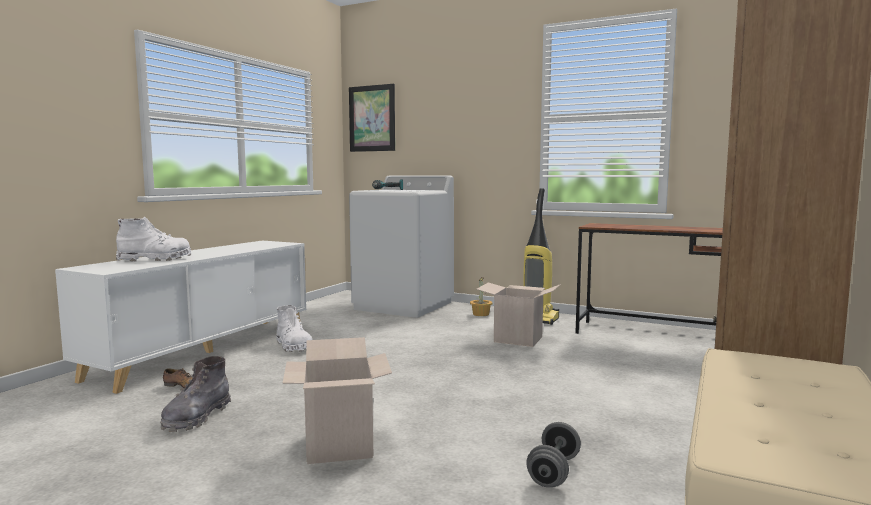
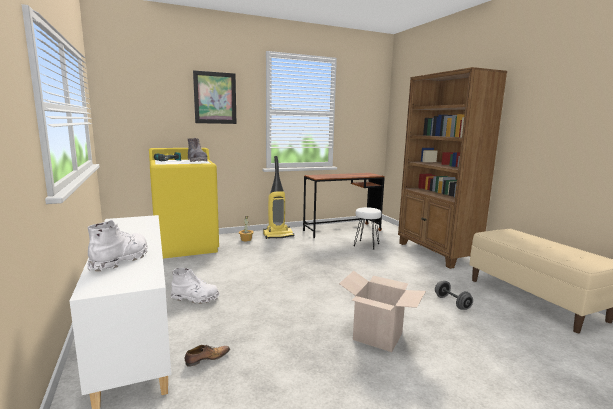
camera: 50 degrees left, 5 degrees up
(196, 417) = (277, 369): grey boot -> grey boot (197, 161)
(372, 118) = (125, 100): picture -> picture (215, 98)
(404, 305) = (186, 246): white washing machine -> yellow washing machine
(518, 339) = (300, 249): cardboard box -> none
(640, 362) = (366, 245): none -> white stool

